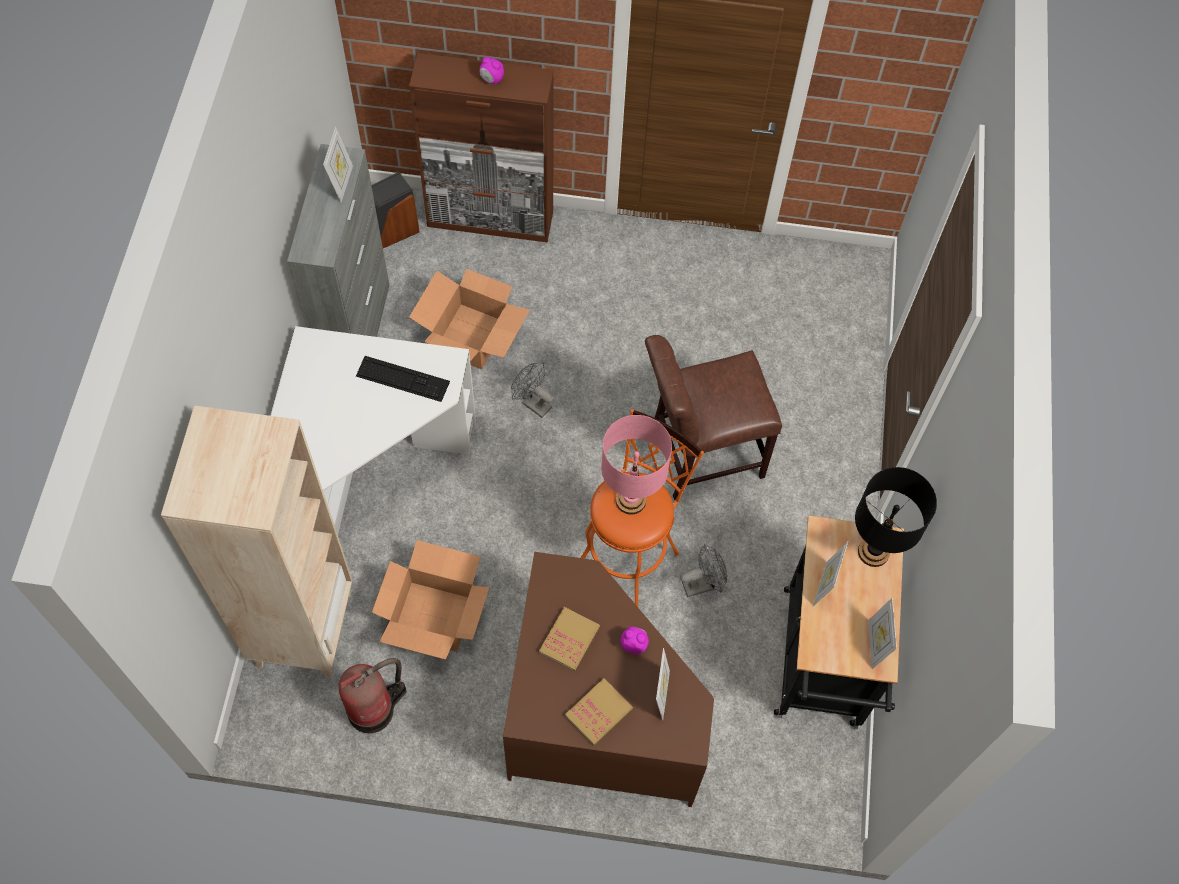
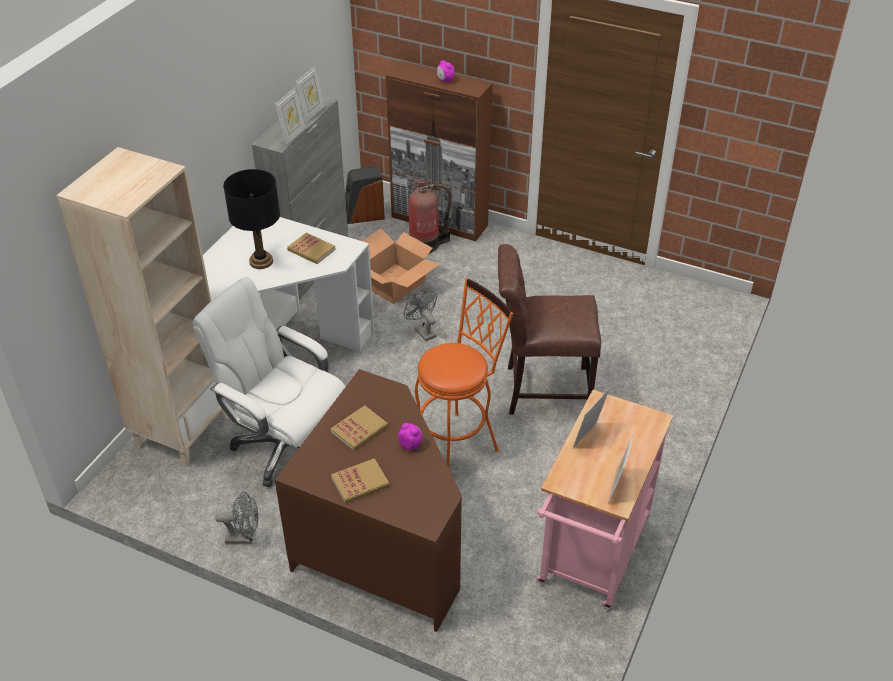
camera: 20 degrees right, 20 degrees down
(374, 708) = (209, 495): fire extinguisher -> fire extinguisher (426, 244)
(402, 379) = (311, 250): keyboard -> book
(434, 615) = (285, 445): cardboard box -> white office chair
(631, 500) = (453, 359): pink table lamp -> none
(660, 694) = (417, 483): picture frame -> picture frame (292, 135)
(702, 584) = (510, 475): grey fan -> grey fan (244, 537)
(821, 667) = (591, 557): black cart -> pink cart
(873, 552) = (640, 424): black table lamp -> black table lamp (261, 261)

